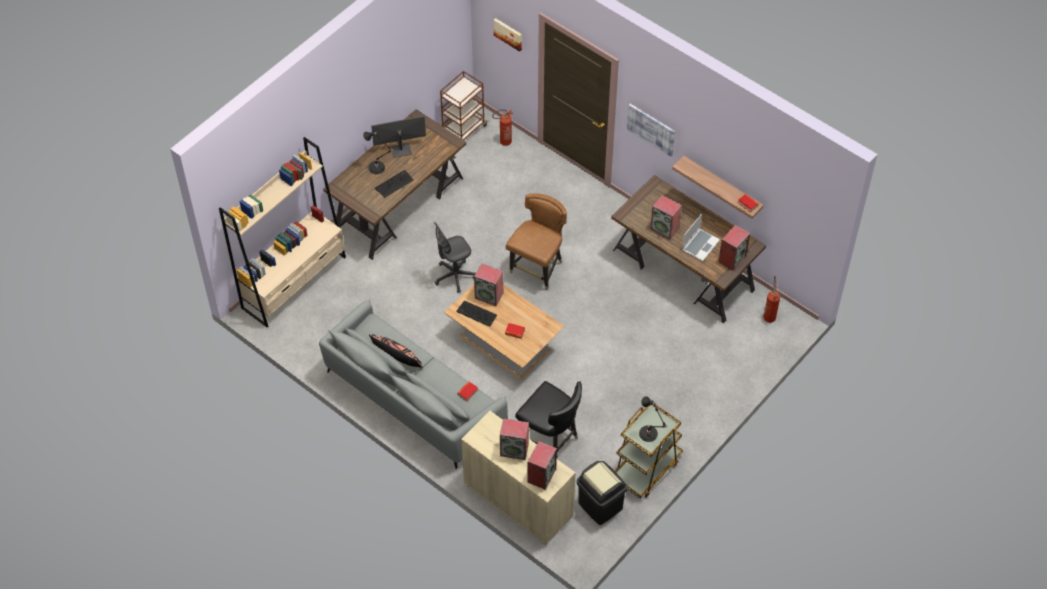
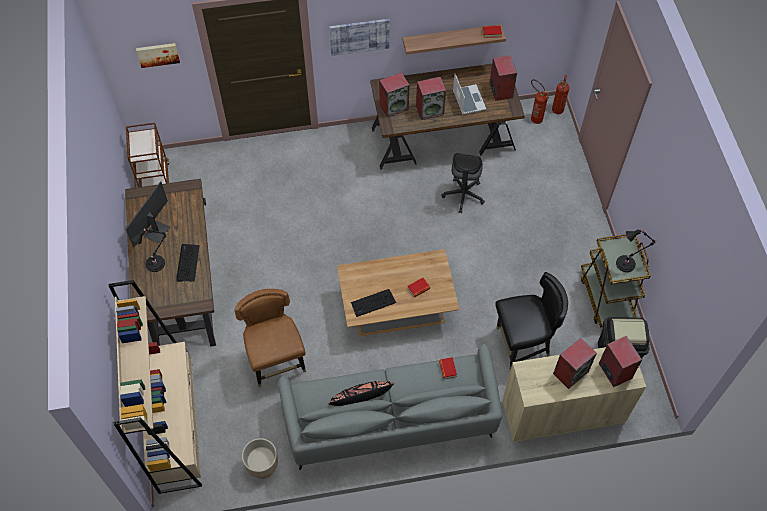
camera: 50 degrees left, 5 degrees up
(311, 349) = (262, 465): none -> beige planter
(454, 276) = (296, 295): grey office chair -> grey office chair (463, 195)
(489, 295) = (363, 280): speaker -> speaker (394, 106)
(503, 142) = (198, 164): fire extinguisher -> fire extinguisher (557, 112)
(537, 269) = (347, 231): brown chair -> brown chair (276, 361)

